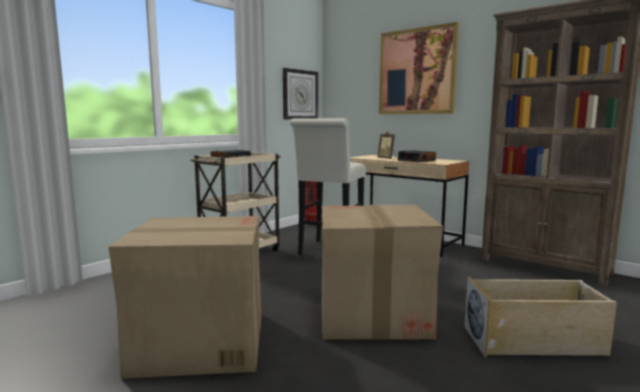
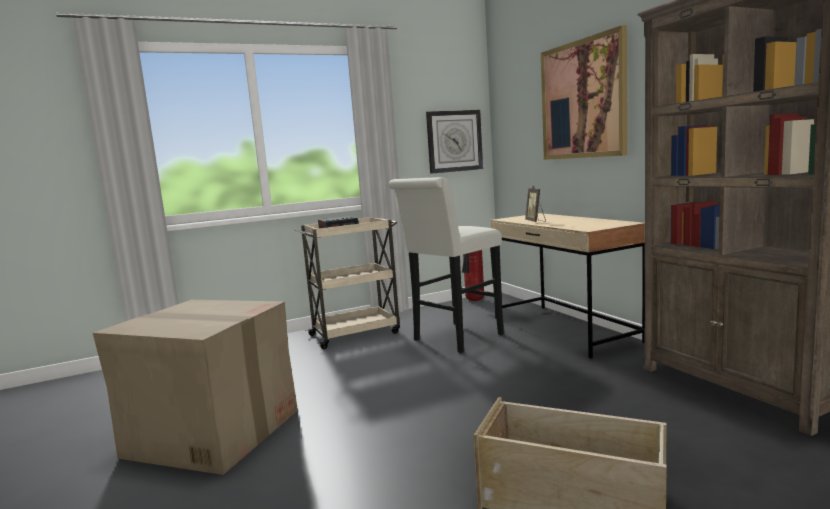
camera: 25 degrees right, 0 degrees up
(372, 314) = (409, 428): cardboard box -> none
(417, 160) = (568, 223): alarm clock -> none

